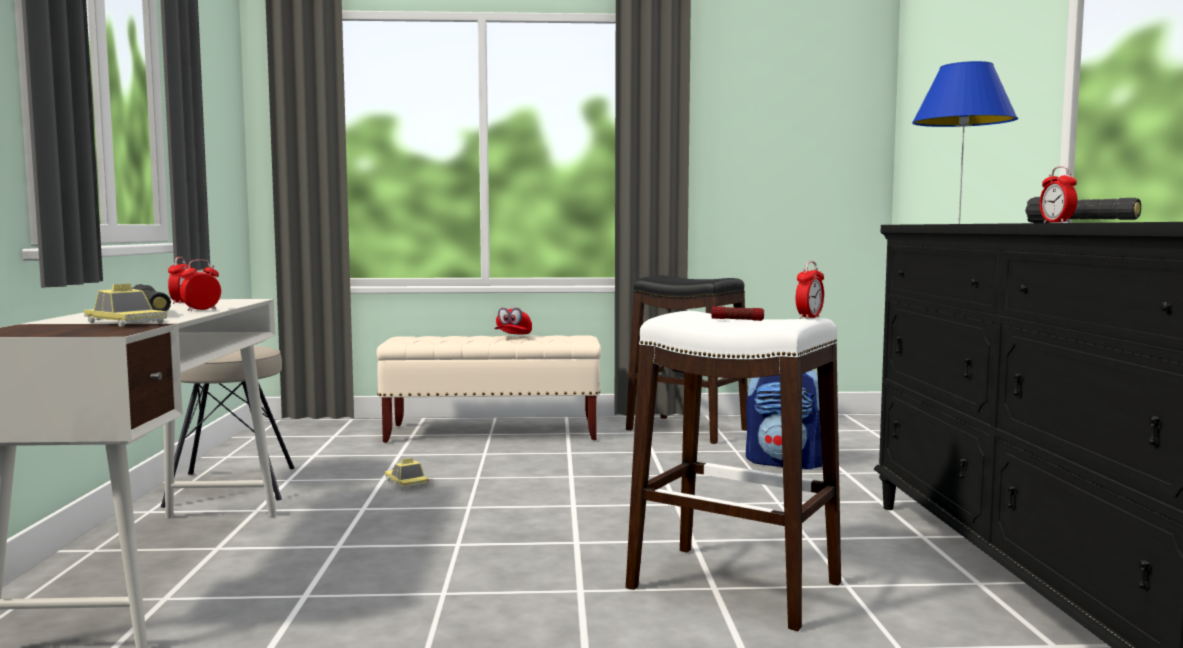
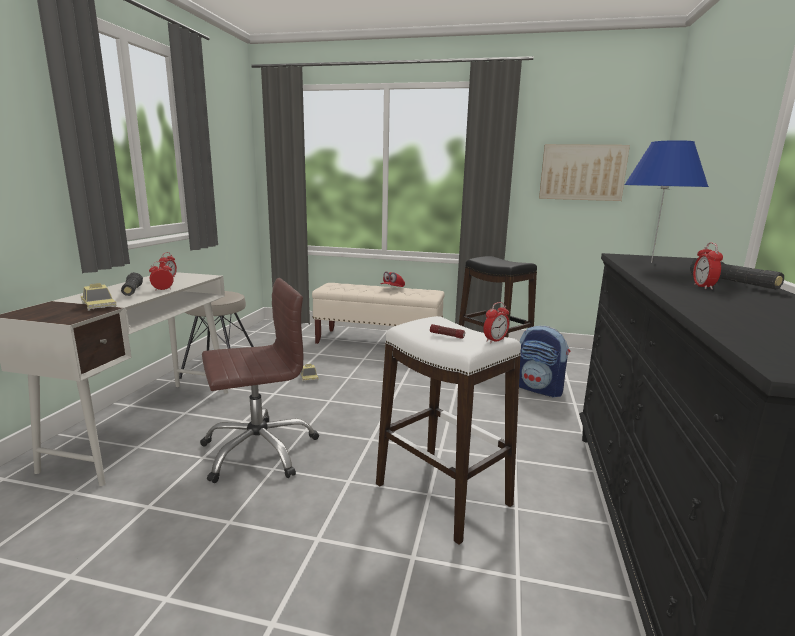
camera: 15 degrees right, 10 degrees up
(399, 575) = (259, 450): none -> brown office chair
(786, 146) = (582, 172): none -> picture

